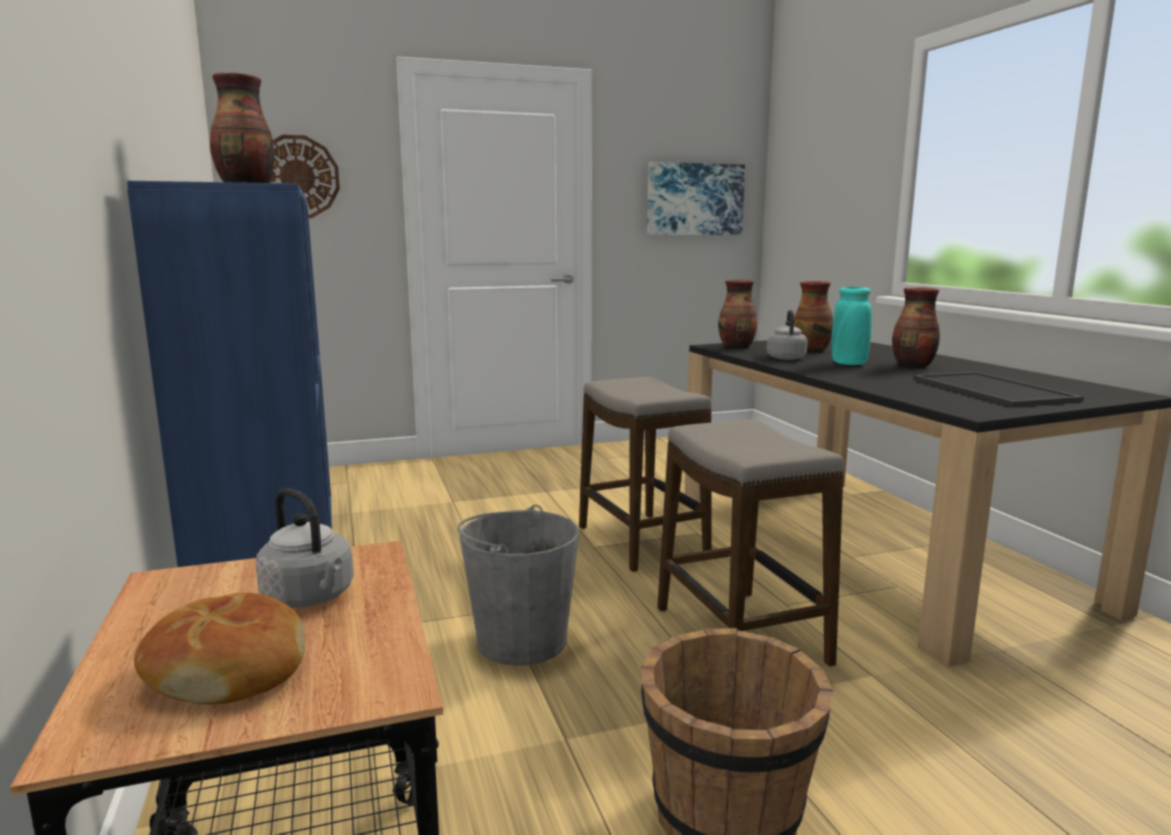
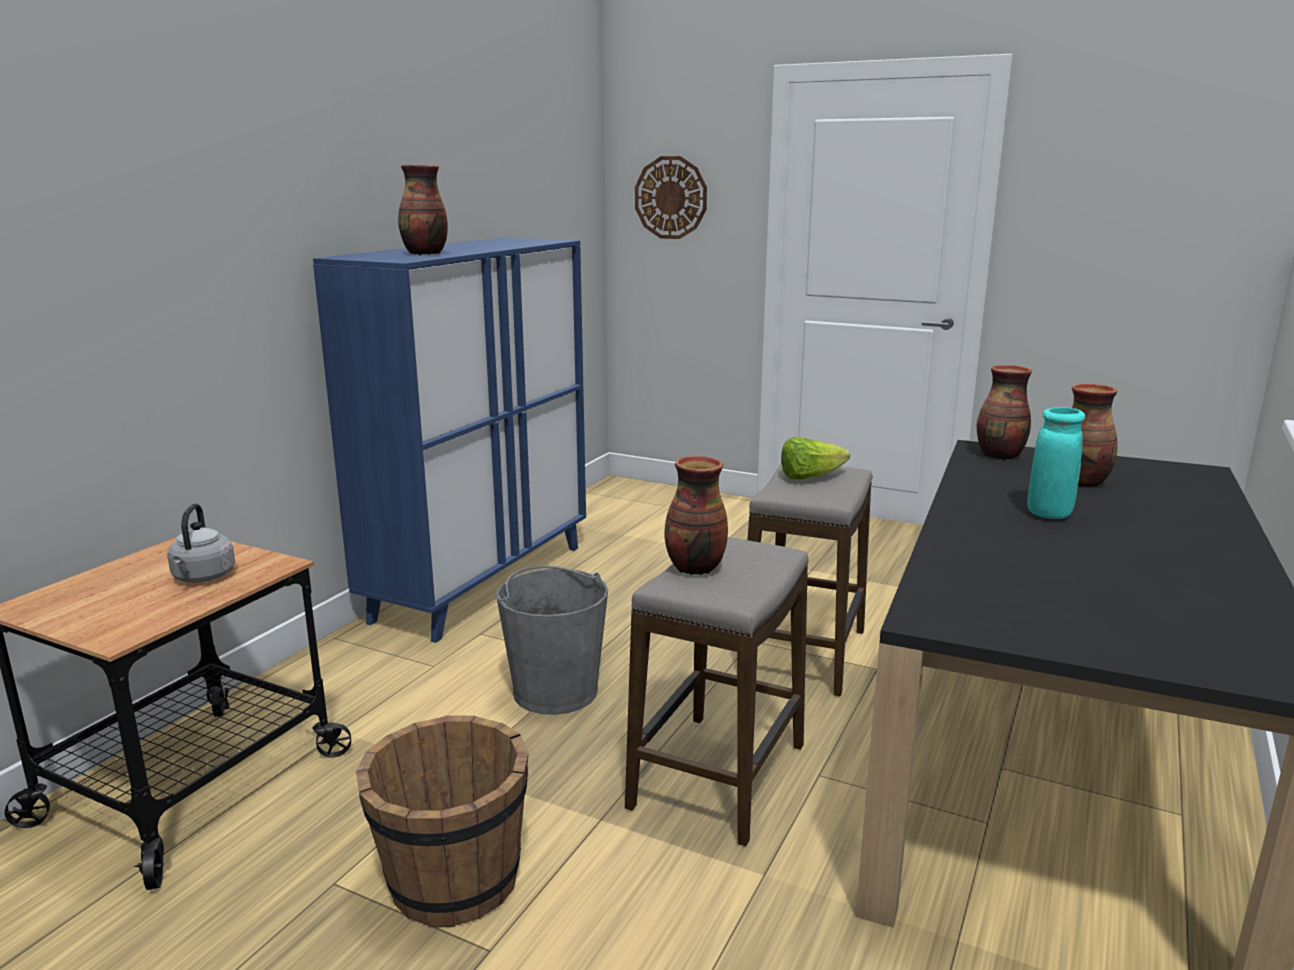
camera: 45 degrees right, 5 degrees up
(228, 669) = (104, 599): bread -> none
(632, 386) = (810, 477): none -> lettuce
(694, 199) = (1159, 226): picture -> none
(786, 358) = (1000, 485): grey kettle -> none
(913, 365) = (1131, 540): vase -> vase (694, 568)
(989, 390) = (1083, 602): tray -> none

